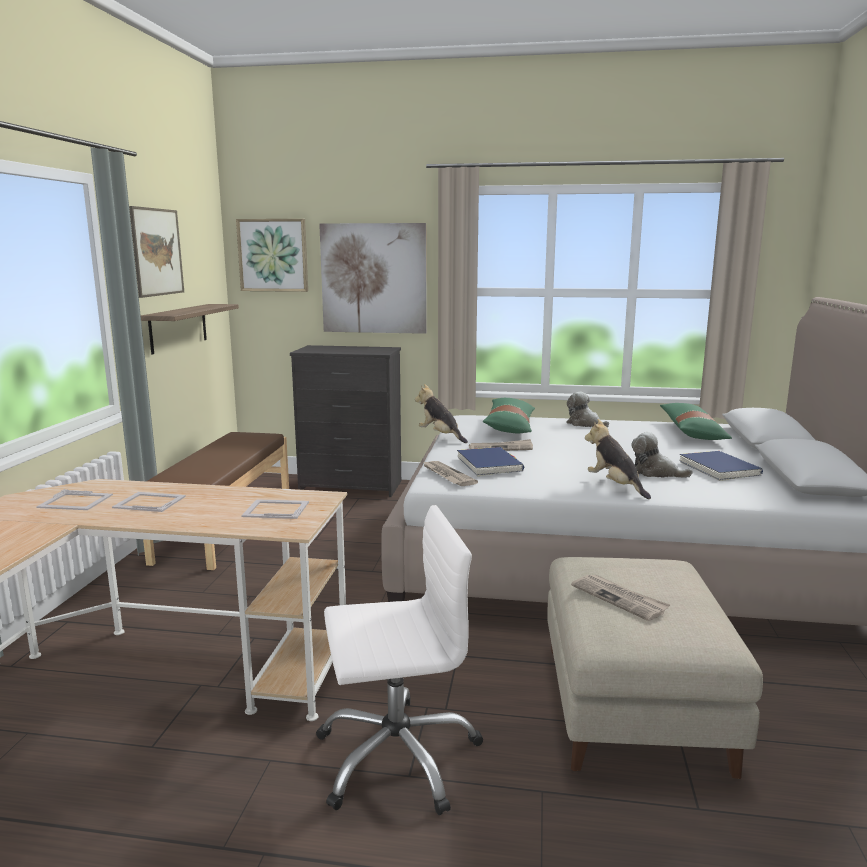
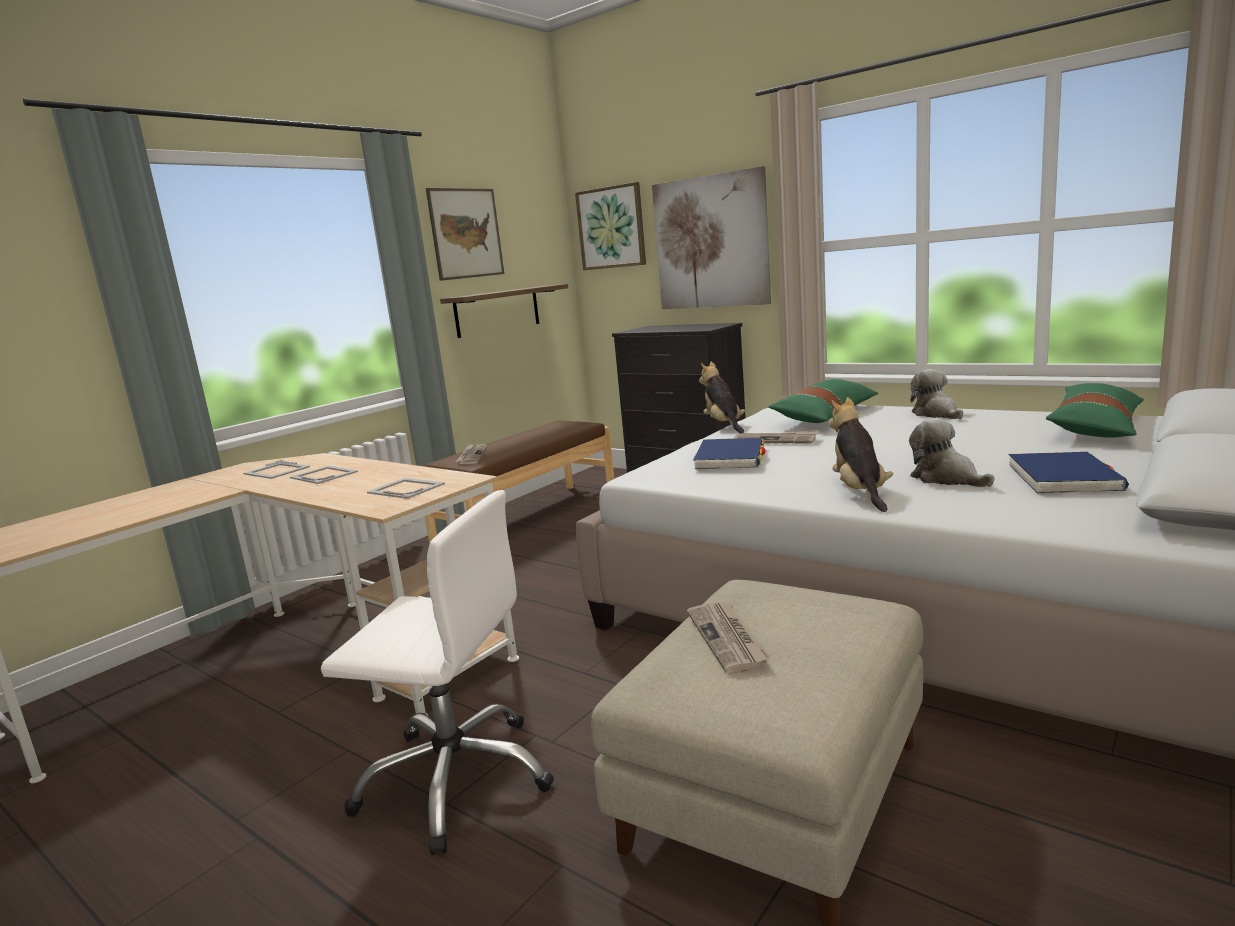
camera: 30 degrees right, 0 degrees up
(447, 475) = (663, 468): newspaper -> newspaper (472, 456)

